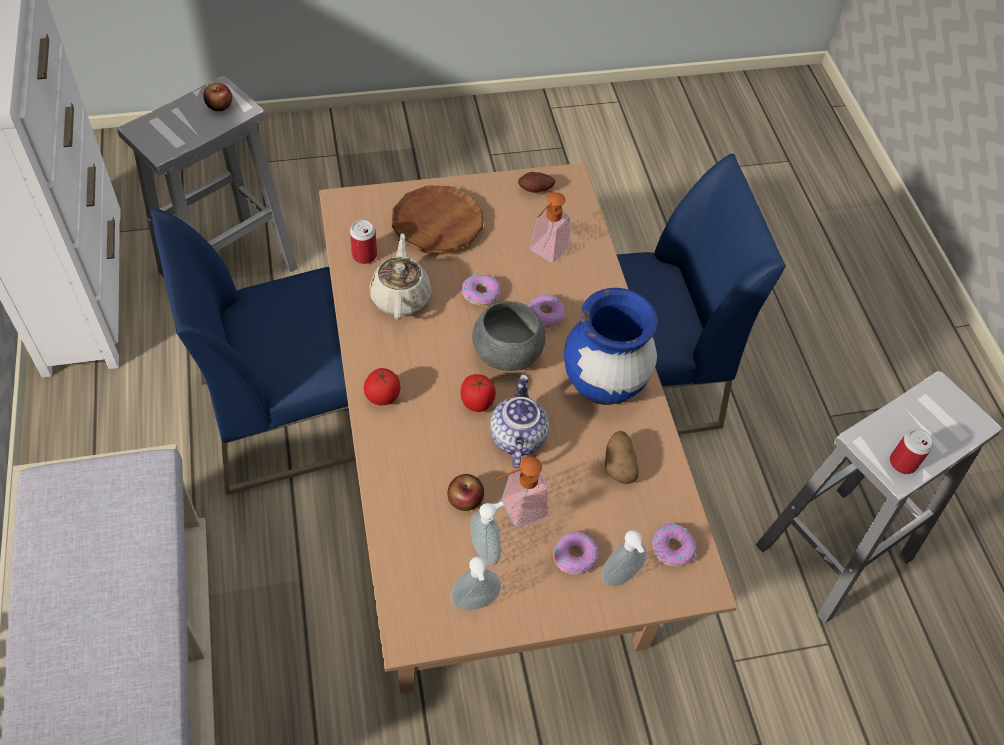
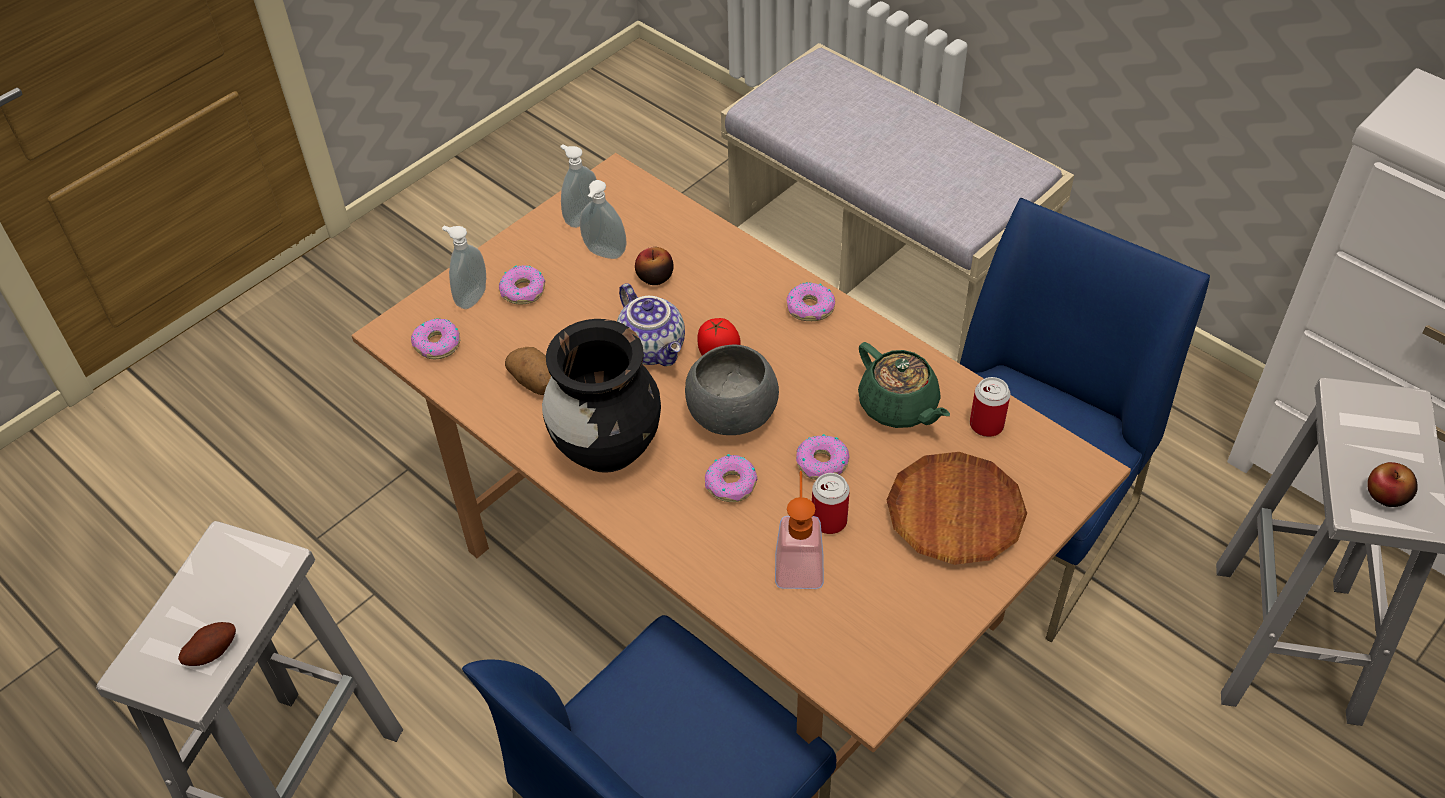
camera: 150 degrees right, 5 degrees down
(382, 397) = (810, 308): tomato -> donut
(401, 296) = (899, 407): beige teapot -> green teapot
(516, 511) = (602, 293): soap dispenser -> none
(535, 190) = (892, 646): potato -> potato (212, 651)
(603, 385) = (607, 447): blue vase -> black vase
(902, 463) = (220, 562): can -> can (829, 520)

